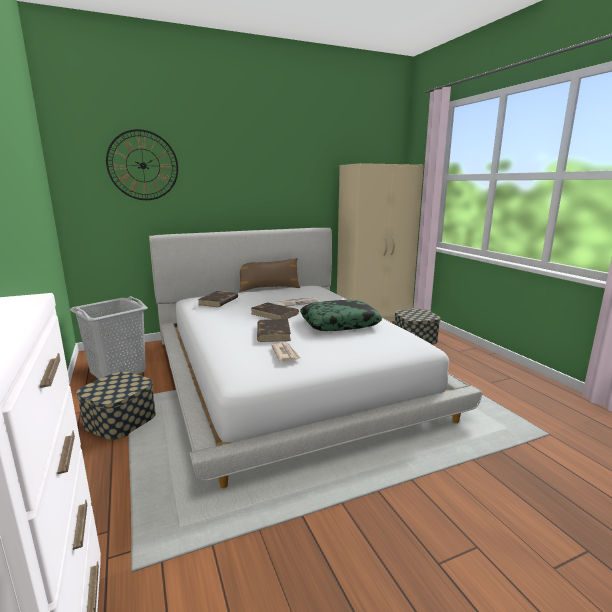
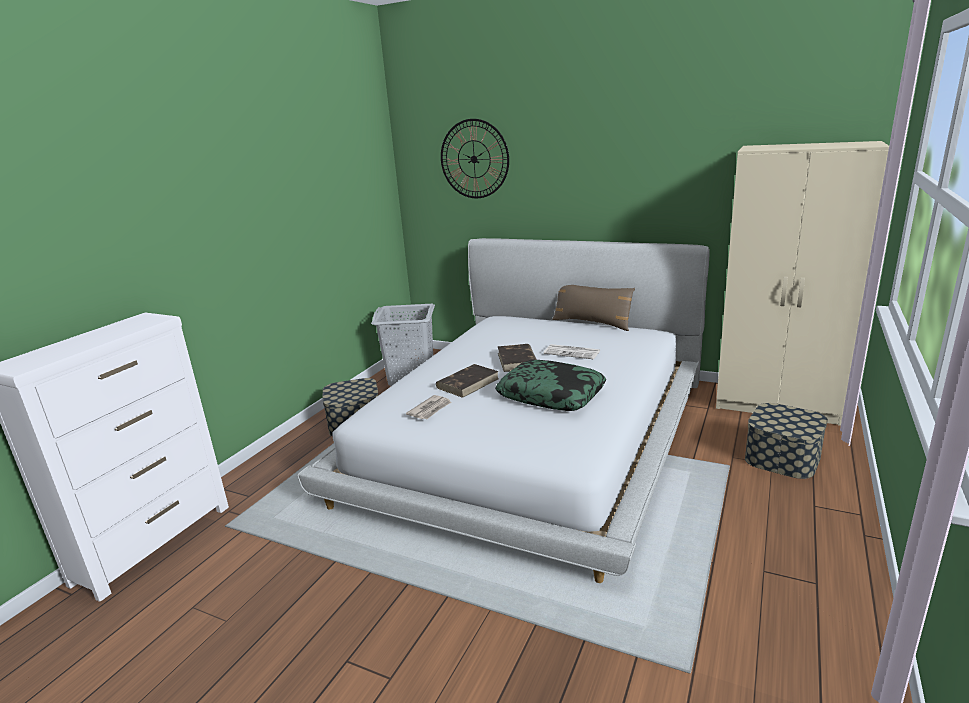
camera: 50 degrees right, 5 degrees up
(218, 301) = (503, 328): brown book -> none

